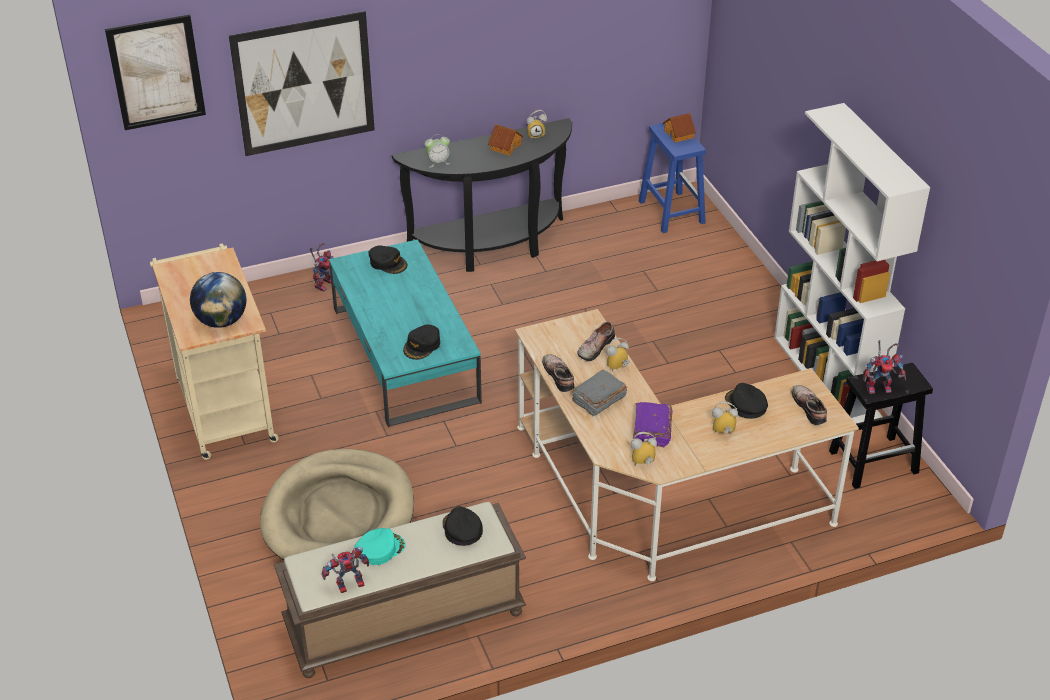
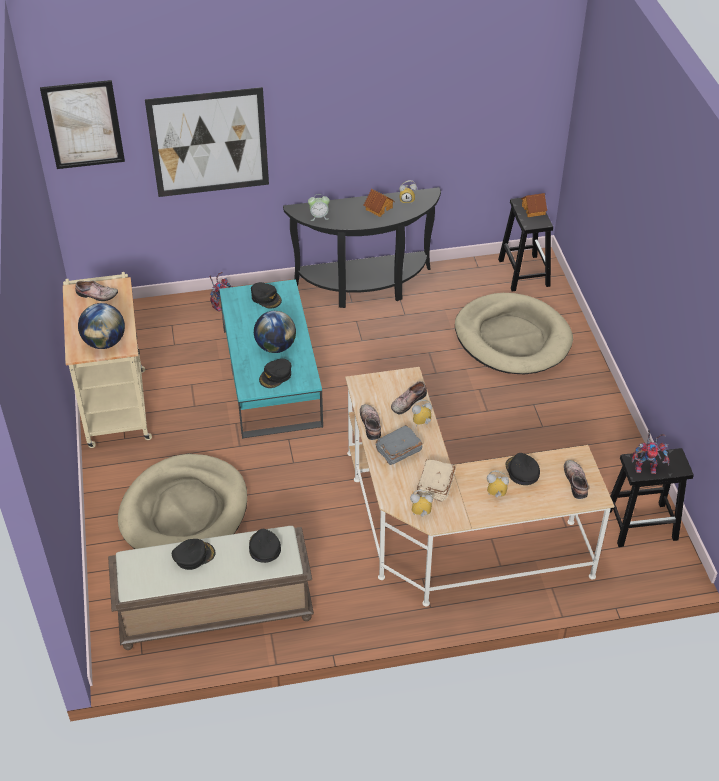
camera: 10 degrees right, 5 degrees up
(197, 271) = (96, 295): none -> shoe
(348, 586) = (160, 585): toy robot -> none
(380, 549) = (193, 556): turquoise cap -> black cap
(413, 314) = (275, 347): none -> globe
(651, 432) = (435, 486): purple book -> beige book
(670, 211) = (523, 272): blue stool -> black stool
(676, 282) = (512, 338): none -> beige dog bed
(828, 377) = (621, 441): white bookcase -> none

